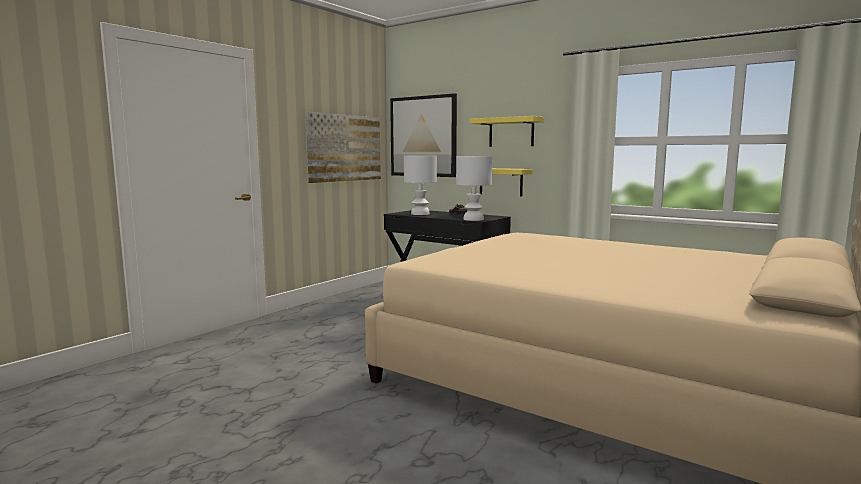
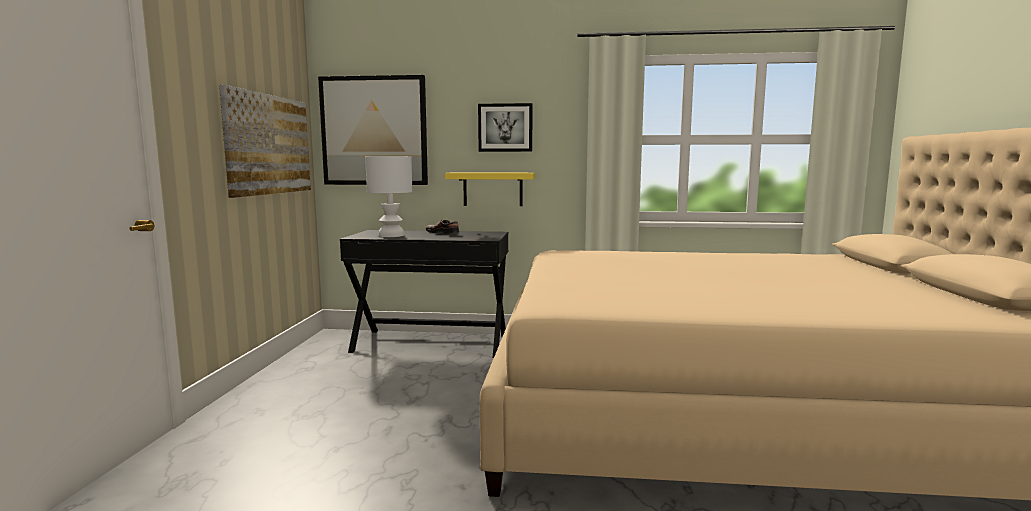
camera: 30 degrees left, 0 degrees up
(473, 219) = (478, 238): white table lamp -> none
(511, 132) = (505, 127): yellow shelf -> picture

